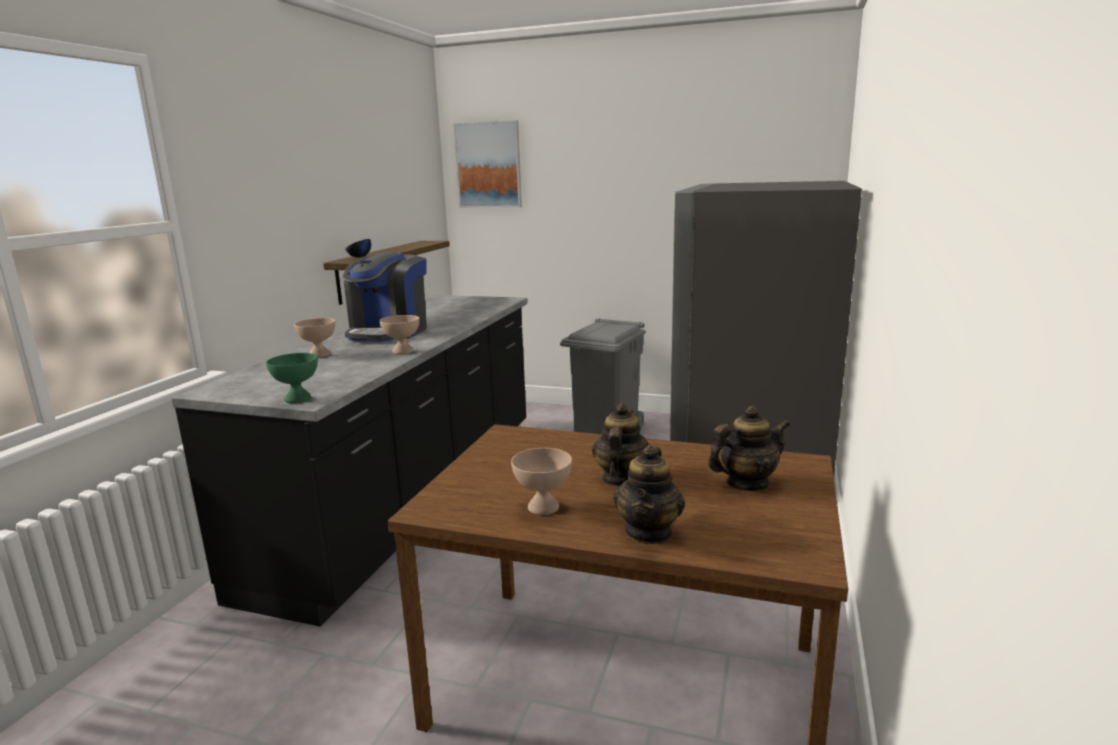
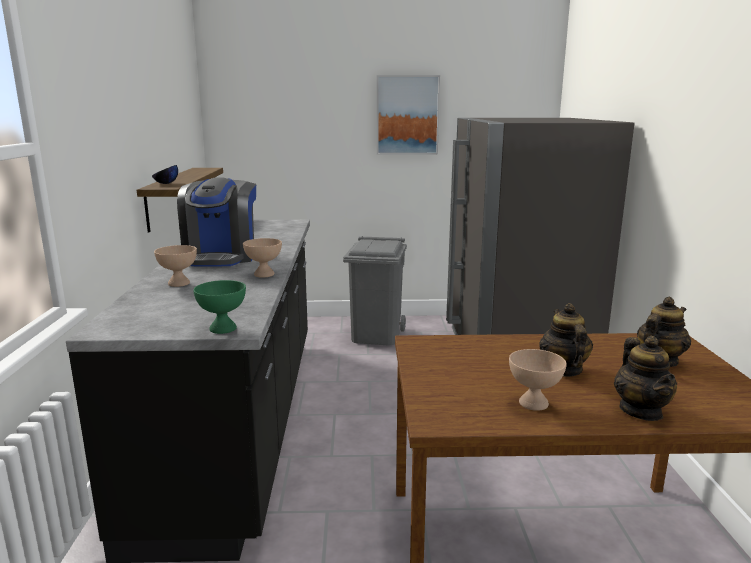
camera: 20 degrees left, 0 degrees up
(489, 165) = (249, 96): picture -> picture (407, 115)

